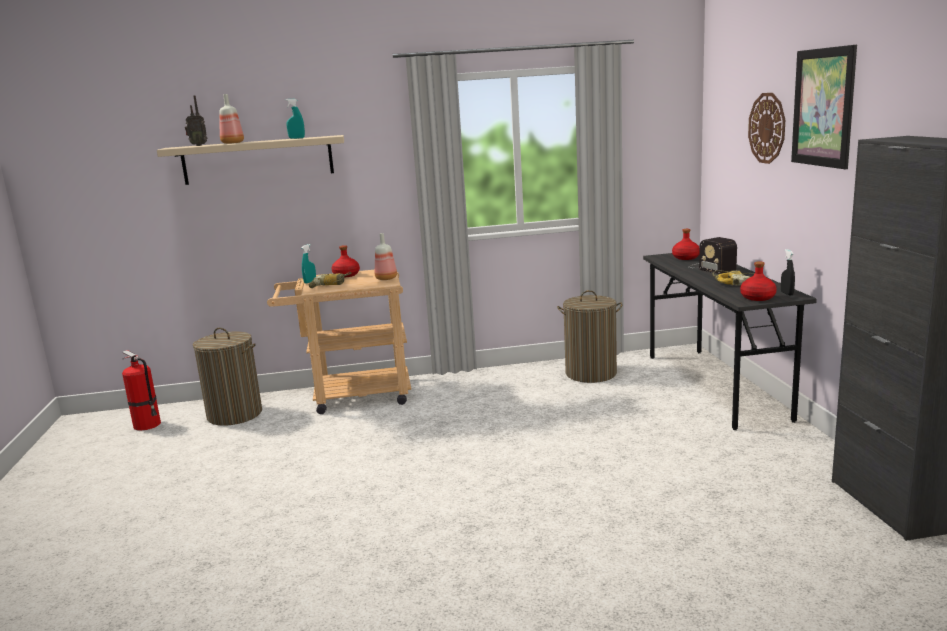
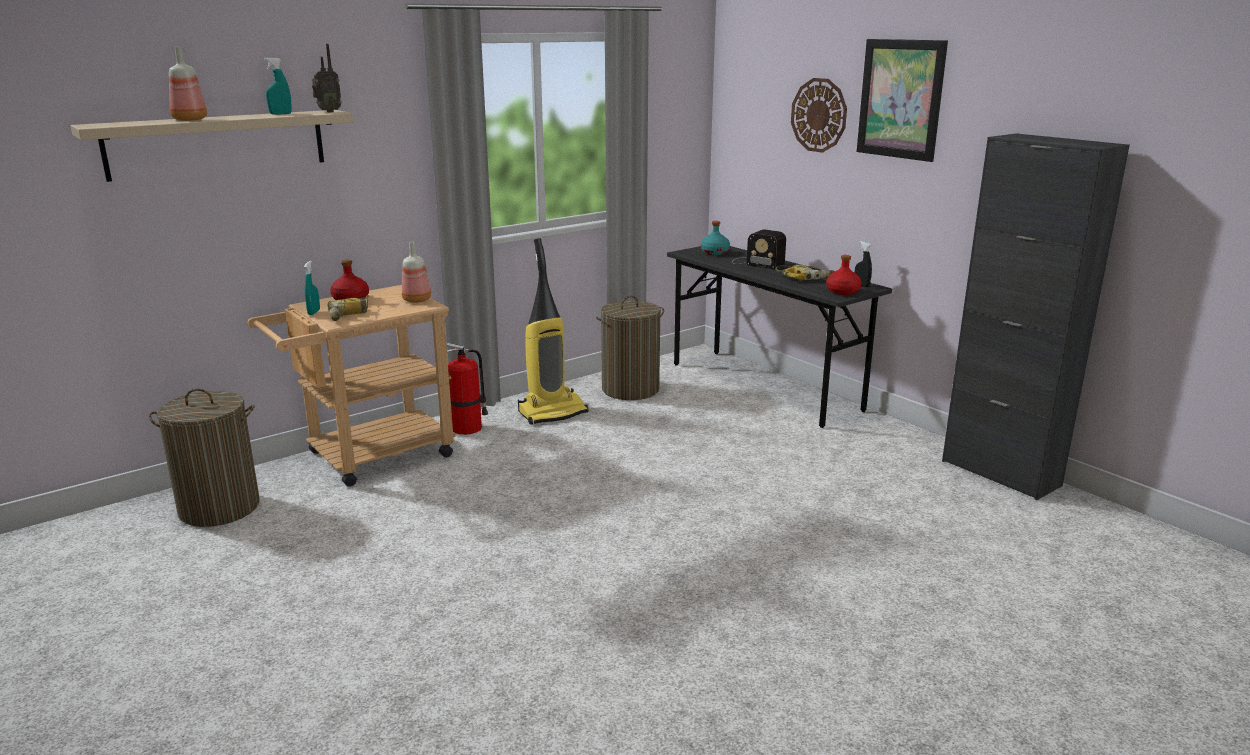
camera: 30 degrees left, 5 degrees up
(148, 425) = (88, 547): fire extinguisher -> fire extinguisher (468, 428)
(198, 145) = (137, 123): radio -> radio (328, 112)
(510, 383) = (553, 412): none -> vacuum cleaner
(686, 258) = (715, 252): red bottle -> turquoise bottle

